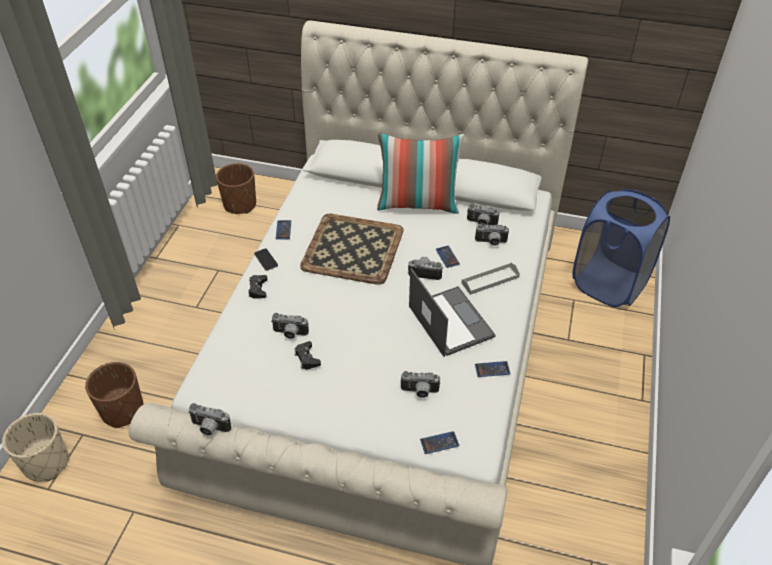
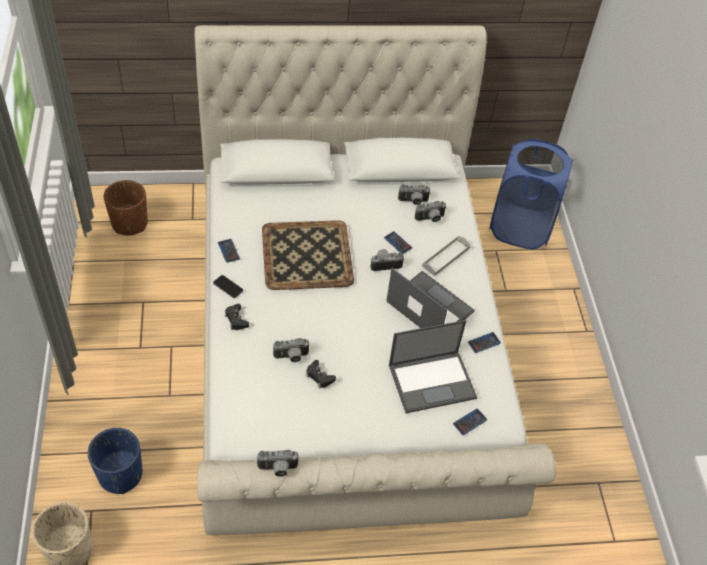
camera: 25 degrees left, 5 degrees up
(123, 410) = (120, 474): brown planter -> blue planter
(418, 204) = (345, 193): pillow -> none
(419, 392) = (433, 381): camera -> laptop

